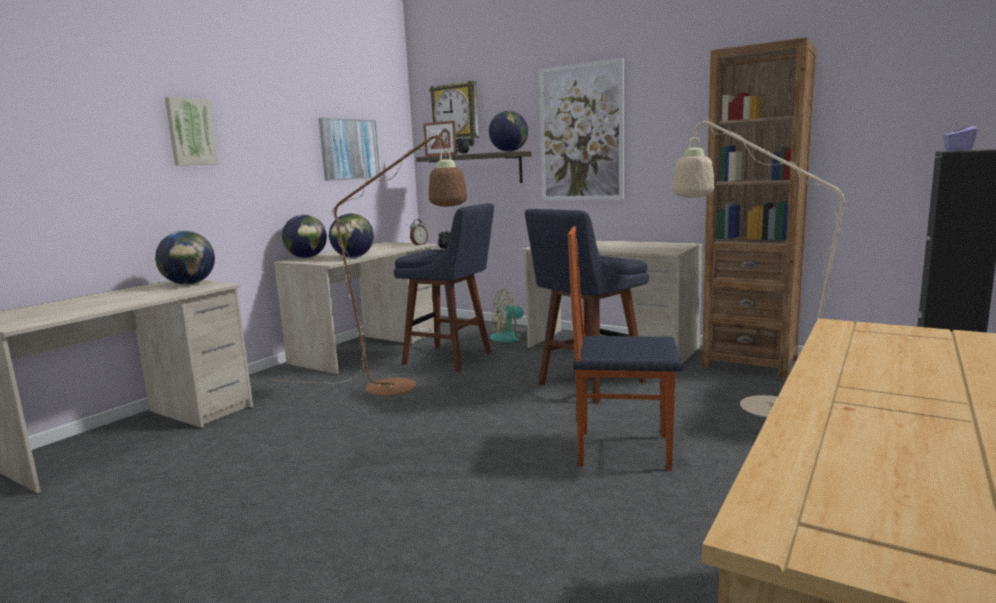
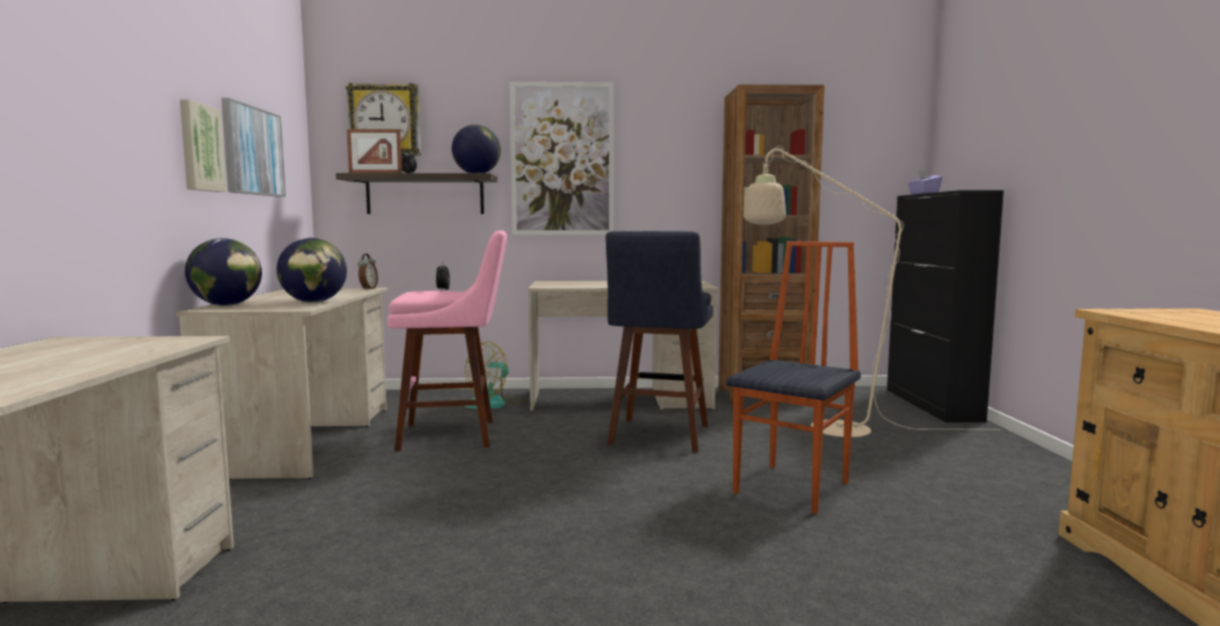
camera: 35 degrees left, 5 degrees down
(189, 284) = (115, 342): globe -> none
(190, 132) = (65, 78): picture -> picture (200, 148)
(404, 387) = (445, 476): brown floor lamp -> none
(452, 359) = (455, 435): blue stool -> pink stool
(622, 449) = (794, 488): chair -> chair turned 150 degrees clockwise

